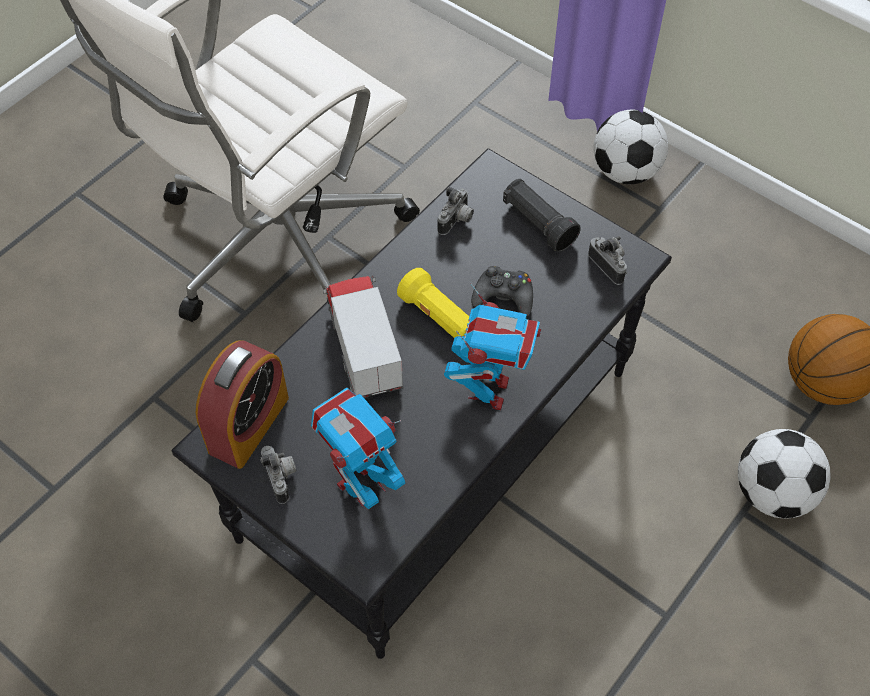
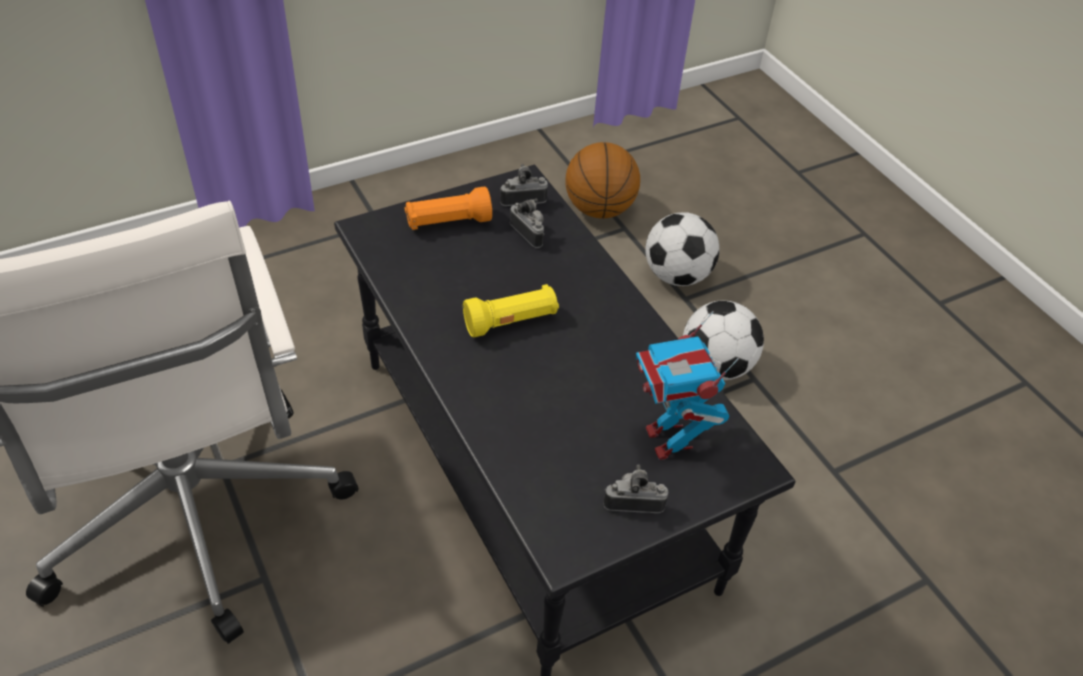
camera: 70 degrees left, 10 degrees down
(248, 424) = (555, 510): alarm clock -> none
(364, 351) = (517, 388): toy truck -> none
(457, 221) = (406, 271): camera -> camera (530, 233)
(489, 390) = (609, 317): toy robot -> none
(504, 296) = (513, 272): black game controller -> none
(538, 223) = (448, 222): black flashlight -> orange flashlight
(625, 172) = (323, 226): football -> football (716, 366)

